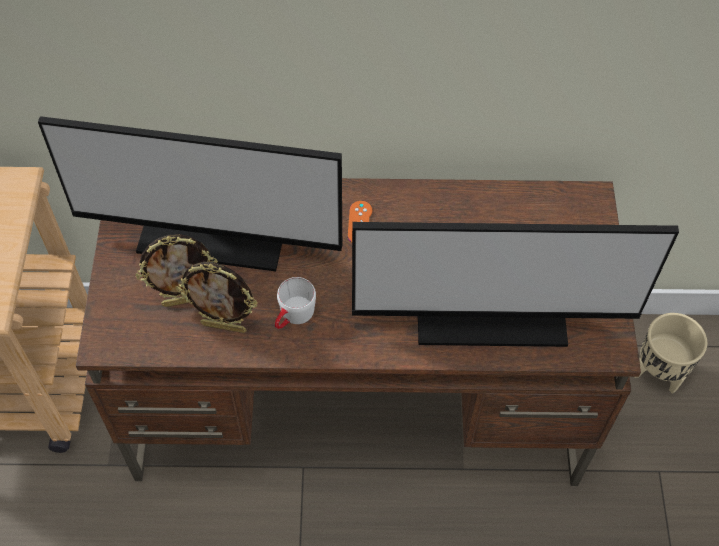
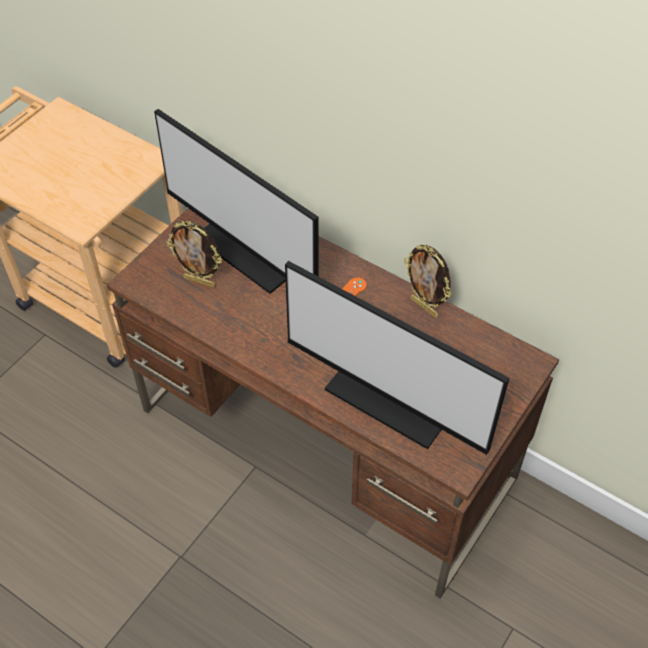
camera: 35 degrees right, 5 degrees down
(224, 326) = (211, 310): picture frame -> picture frame (424, 307)
(293, 317) = (258, 327): white mug -> none
(658, 374) = (568, 559): beige planter -> none

